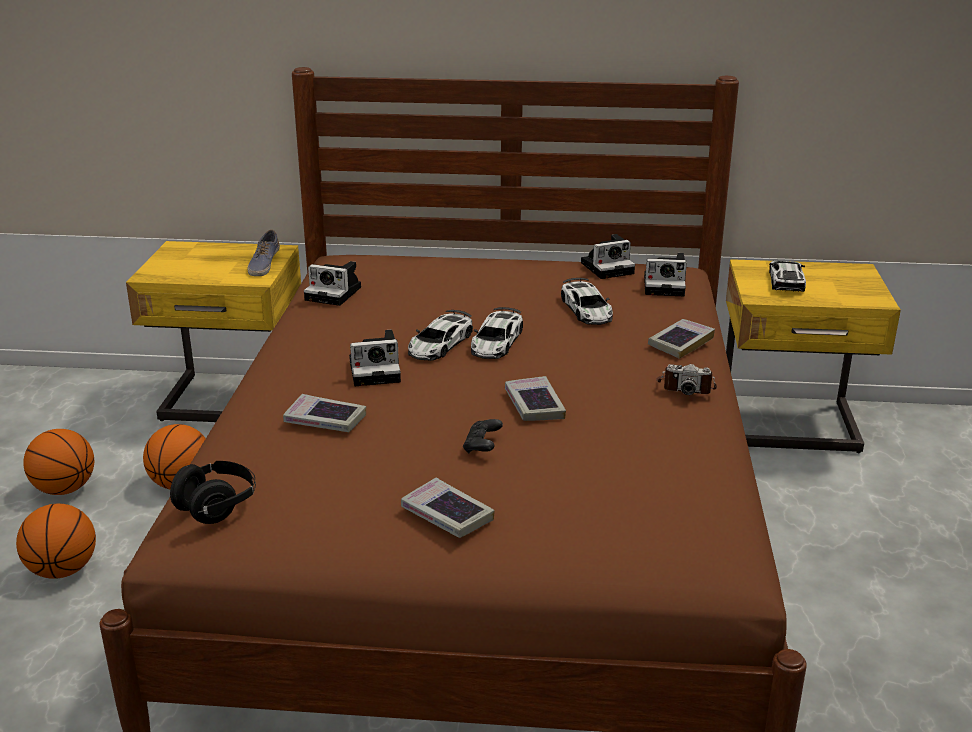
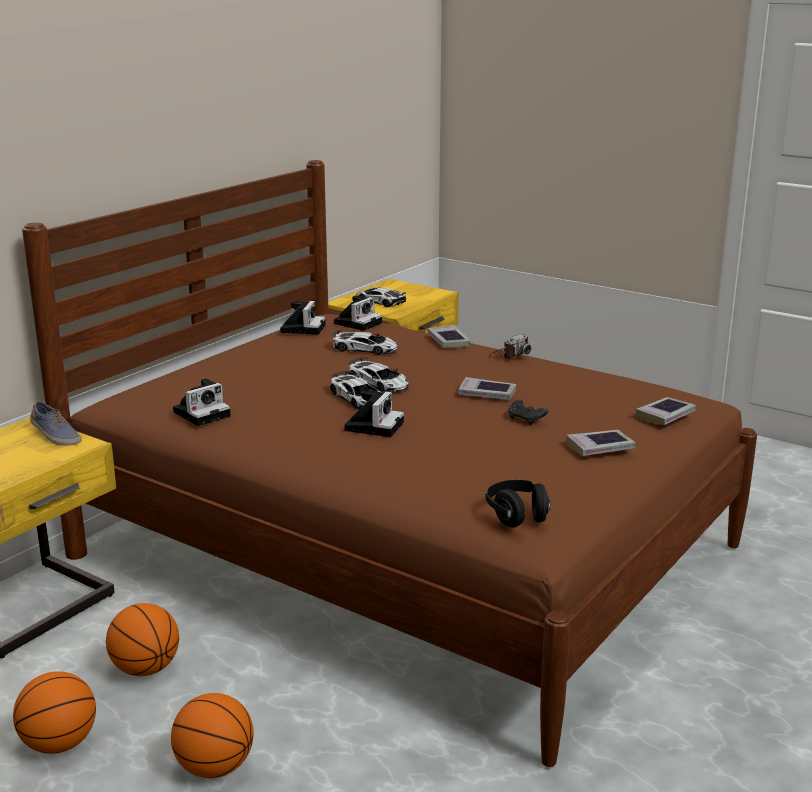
camera: 60 degrees left, 5 degrees down
(325, 420) = (432, 456): book -> book (665, 415)

